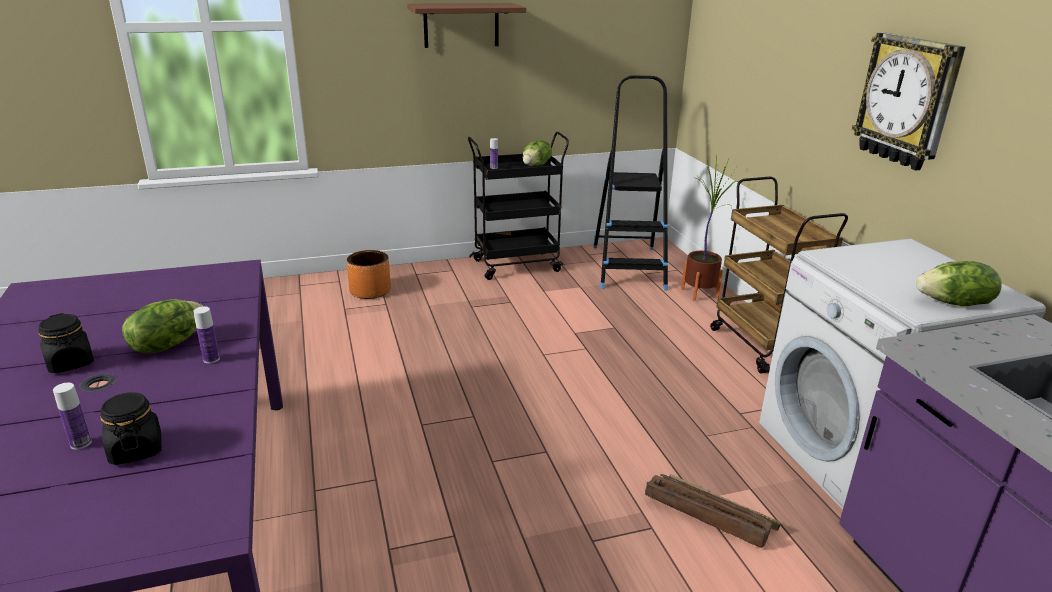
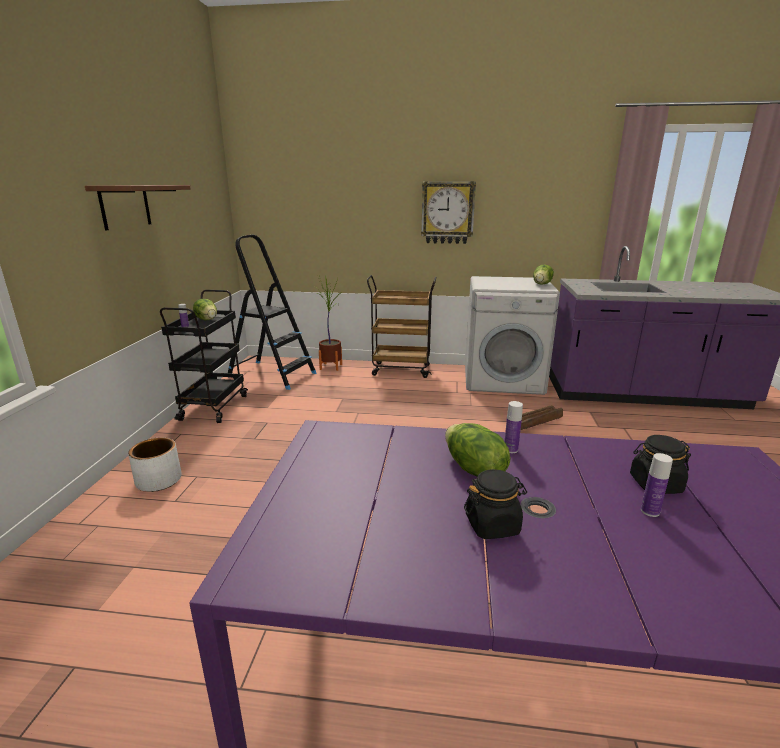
camera: 65 degrees left, 5 degrees down
(370, 291) = (158, 480): orange planter -> white planter

